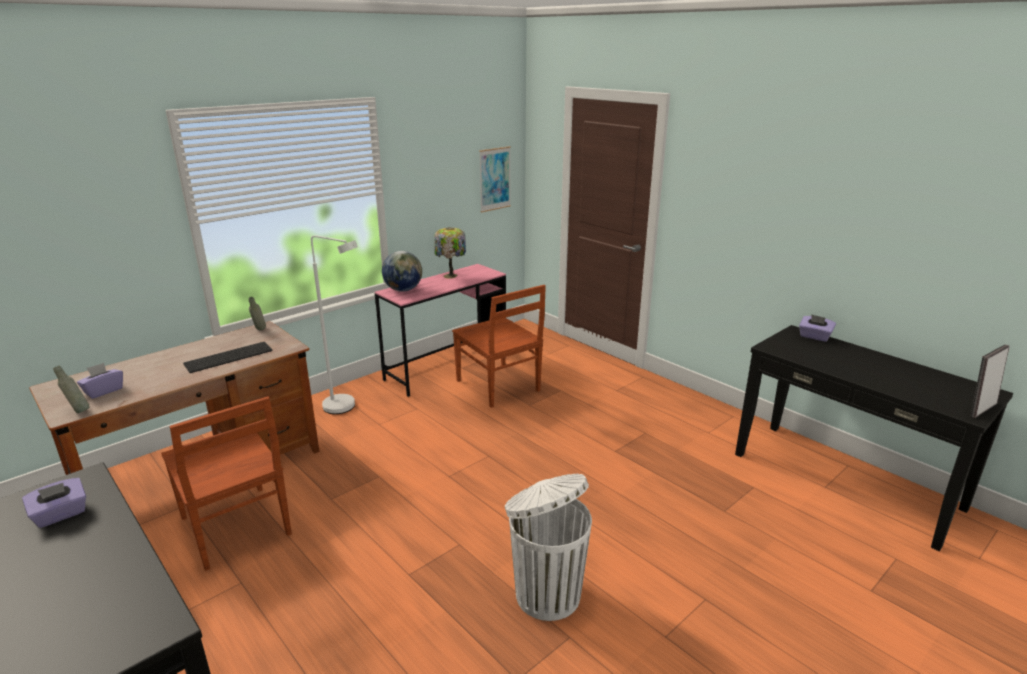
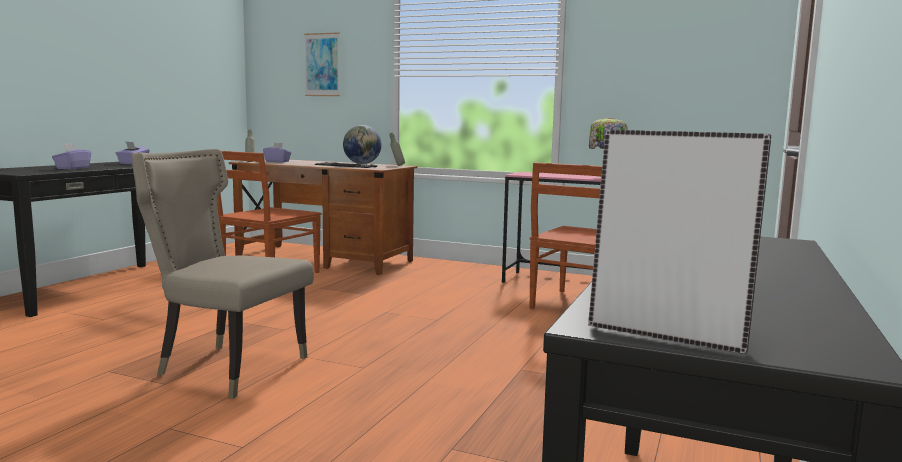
camera: 65 degrees right, 15 degrees down
(346, 408) = (453, 271): white floor lamp -> none
(403, 290) = (539, 173): globe -> globe (362, 164)
(495, 179) = (727, 83): picture -> picture (322, 64)
(546, 593) = (226, 367): white trash can -> beige chair
(814, 337) = (789, 248): purple tissue box -> purple tissue box (72, 168)

